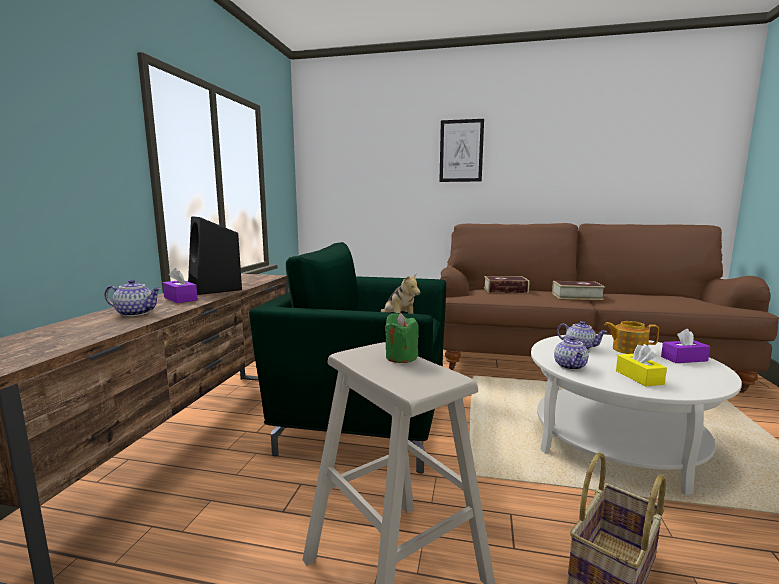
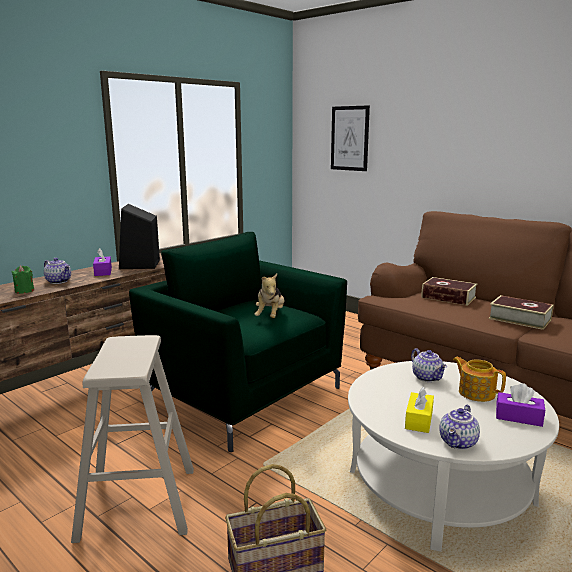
camera: 30 degrees right, 5 degrees up
(401, 357) = (140, 349): green candle -> green candle (24, 291)
(461, 151) = (454, 120): picture -> picture (349, 138)
(571, 366) = (374, 393): teapot -> teapot (459, 443)

